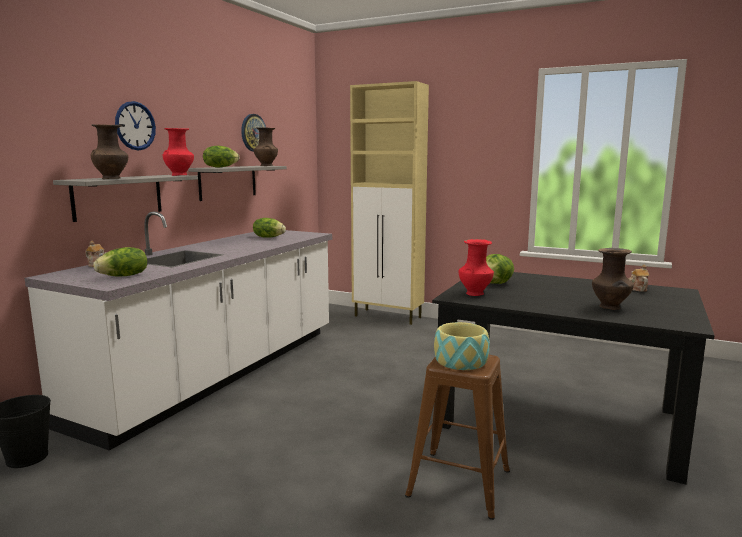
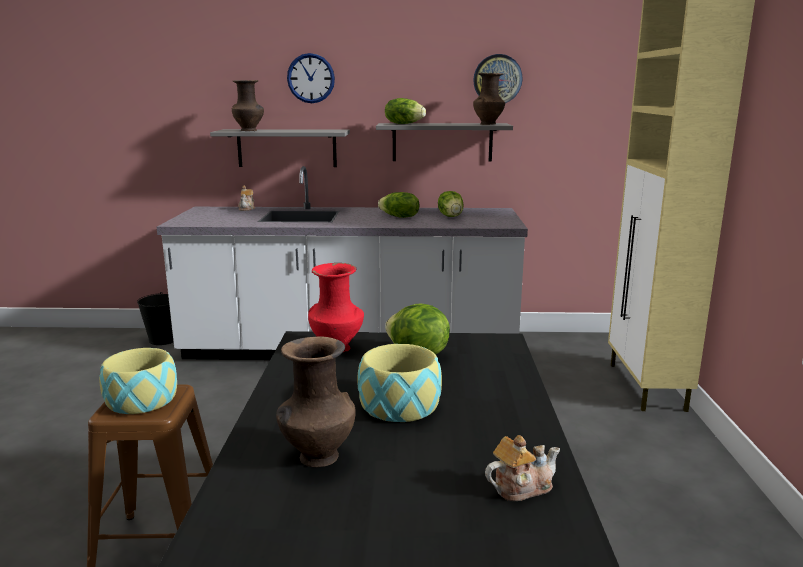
camera: 65 degrees right, 5 degrees up
(124, 276) = (211, 219): lettuce -> lettuce (399, 217)
(180, 175) = (333, 131): red vase -> none
(557, 292) = (400, 404): none -> bowl

